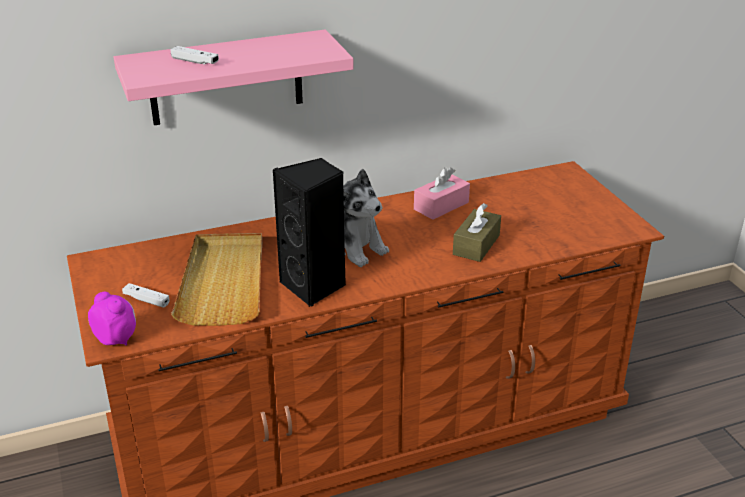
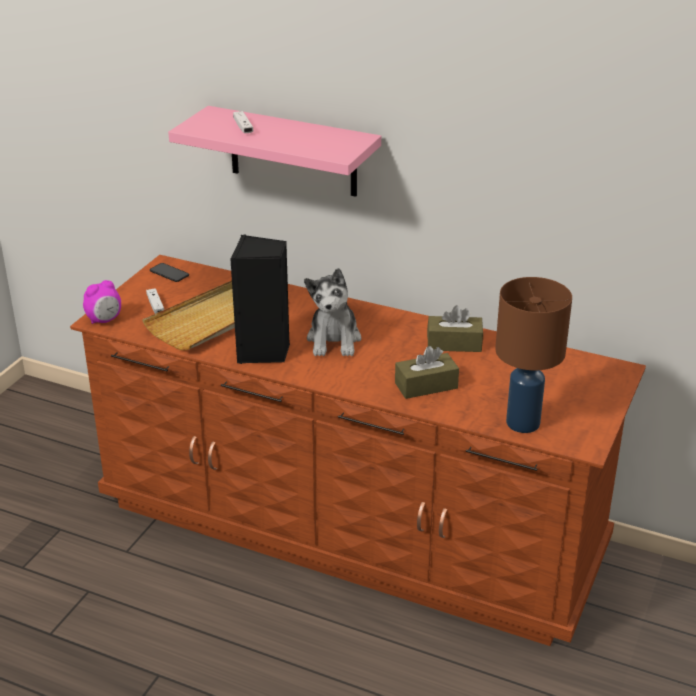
camera: 45 degrees right, 0 degrees up
(109, 266) = (169, 273): none -> phone
(116, 339) = (104, 320): alarm clock -> alarm clock turned 60 degrees clockwise
(441, 206) = (454, 343): pink tissue box -> brown tissue box
(578, 236) = (522, 423): none -> brown table lamp

